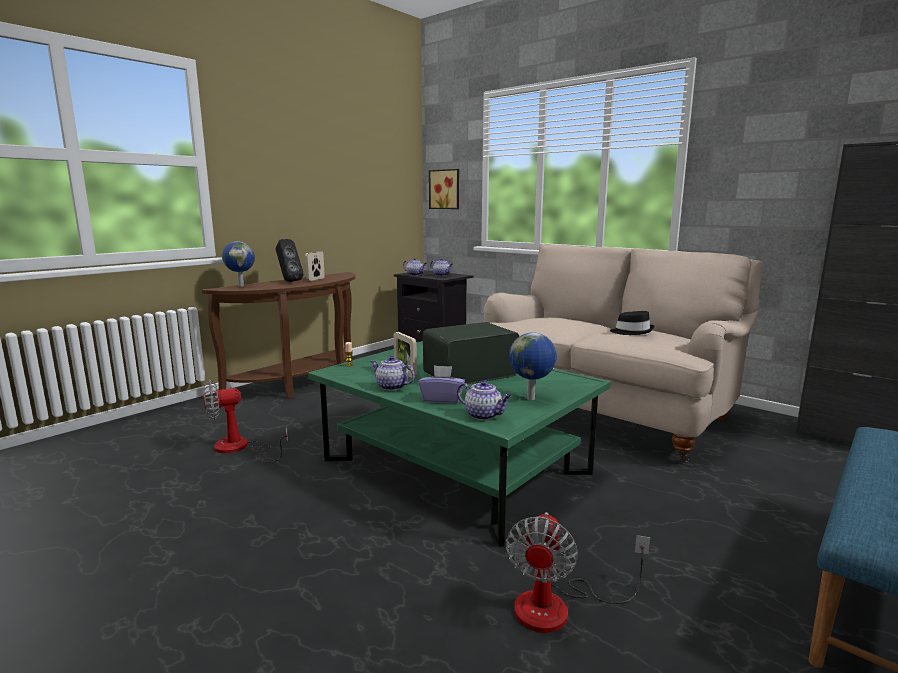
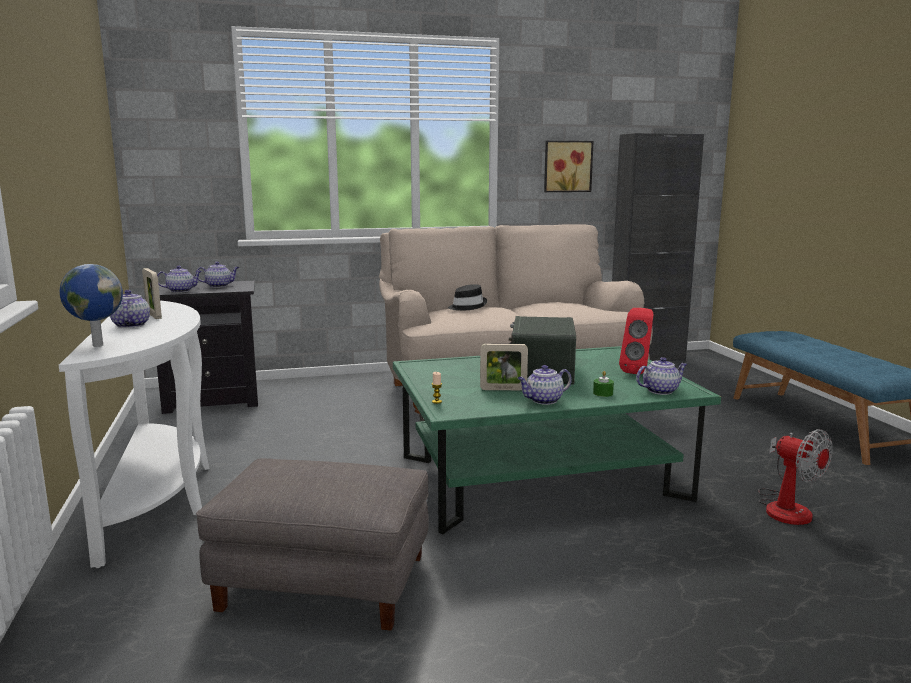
camera: 55 degrees left, 0 degrees up
(240, 448) = (325, 581): fan -> grey ottoman
(288, 281) = (130, 325): black speaker -> teapot
(303, 384) = (160, 494): brown console table -> white console table
(442, 399) = (603, 393): purple tissue box -> green candle
(445, 189) = (167, 160): picture -> picture (567, 166)
(531, 399) = (637, 371): globe -> red speaker
(632, 331) = (556, 305): black hat -> black hat (466, 306)

